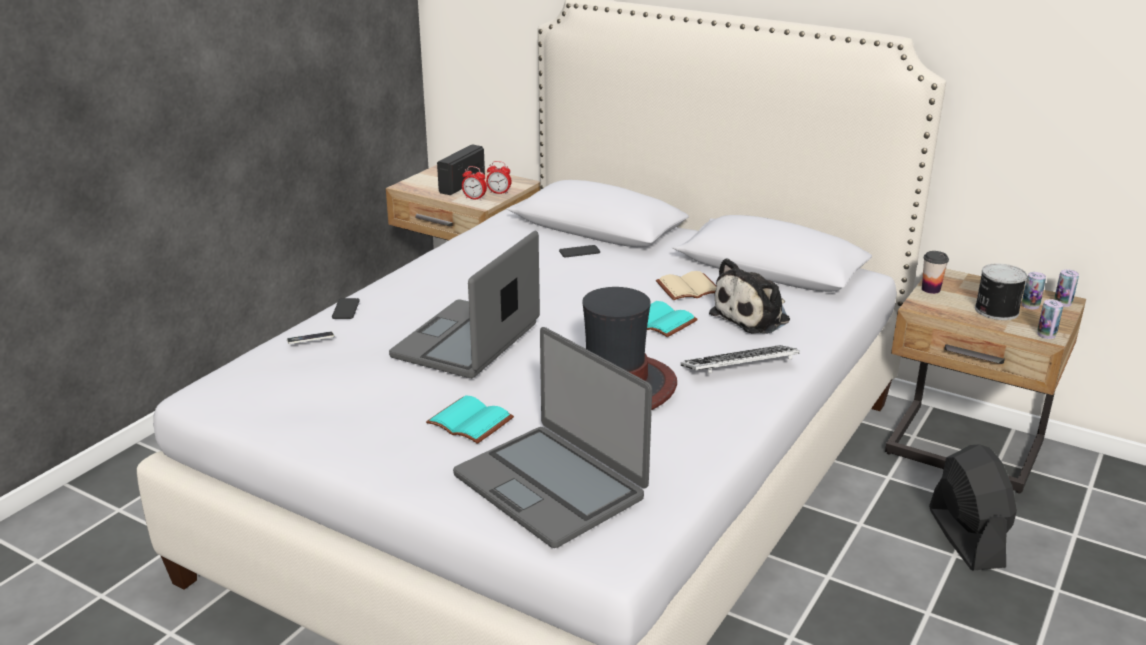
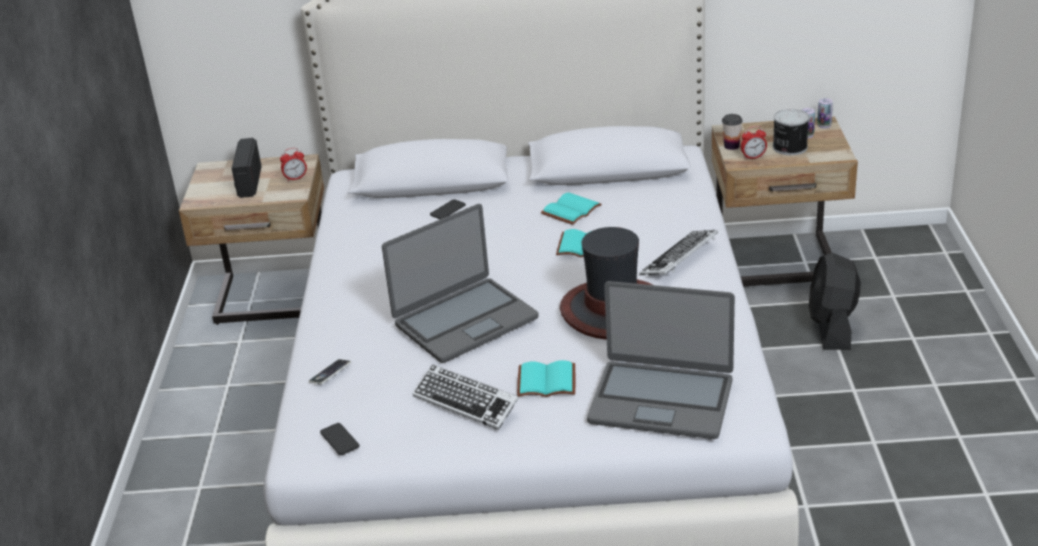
camera: 30 degrees left, 5 degrees up
(346, 309) = (320, 336): phone -> phone (339, 439)
(375, 408) = (466, 402): none -> keyboard
(468, 341) = (465, 321): laptop -> laptop turned 120 degrees counterclockwise
(474, 198) = (280, 191): alarm clock -> alarm clock (753, 157)
(688, 288) = (570, 209): beige book -> turquoise book
(753, 317) = (644, 216): plush toy -> none
(965, 537) = (832, 327): black fan -> black fan turned 135 degrees counterclockwise
(1046, 335) = (837, 155): can -> none

